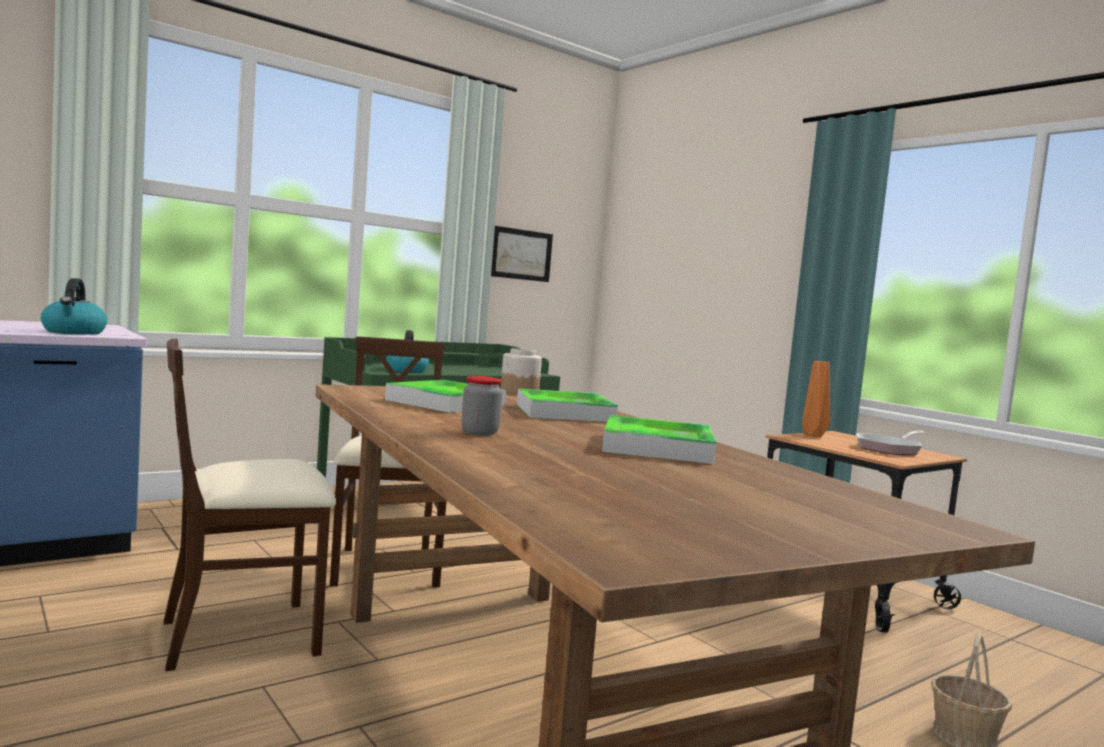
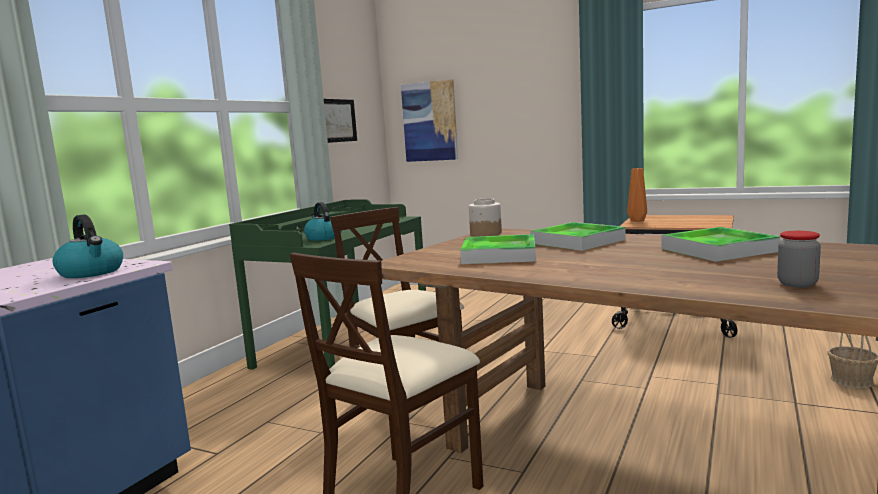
camera: 25 degrees left, 5 degrees up
(479, 432) = (618, 270): jar -> jar (797, 284)
(644, 272) = (429, 121): none -> picture
(890, 449) = (692, 219): frying pan -> none

